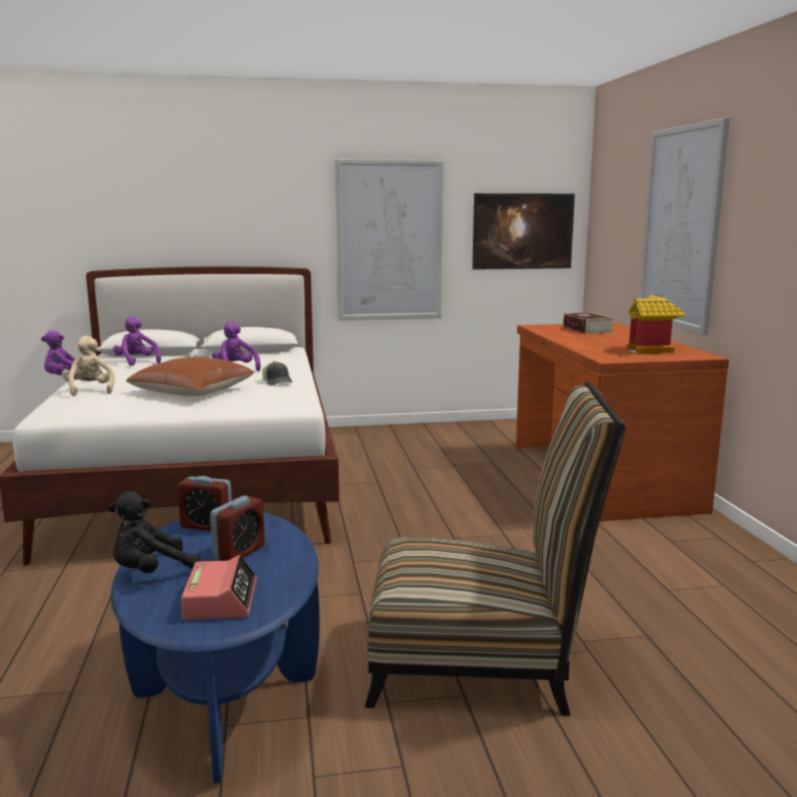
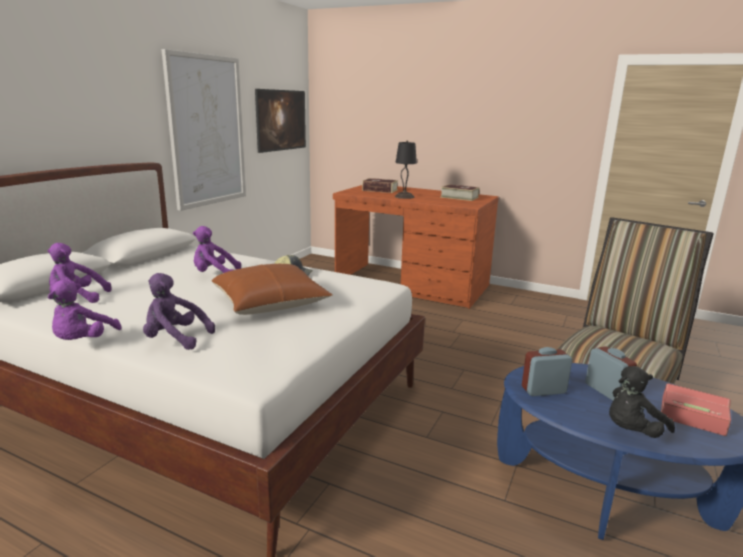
camera: 55 degrees left, 5 degrees up
(90, 390) = (175, 339): beige plush toy -> purple plush toy
(152, 572) = (631, 431): black plush toy -> black plush toy turned 60 degrees clockwise
(206, 526) = (543, 390): alarm clock -> alarm clock turned 150 degrees counterclockwise
(578, 339) = (404, 197): none -> black table lamp
(652, 350) = (459, 197): toy house -> book
(681, 228) = (435, 118): picture -> none

